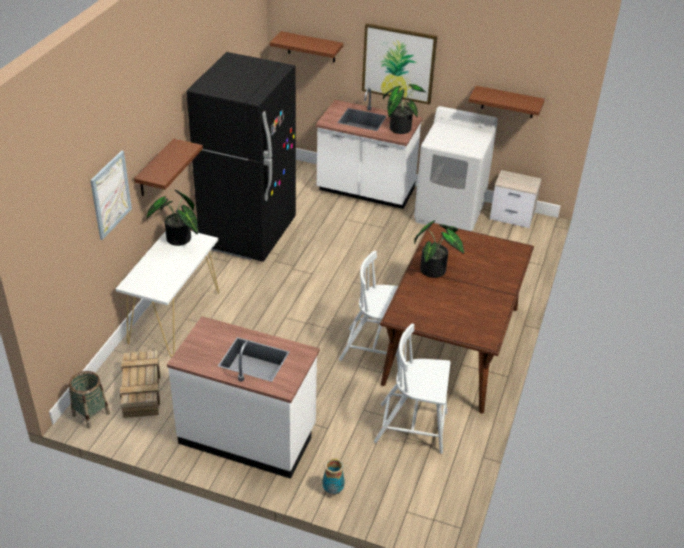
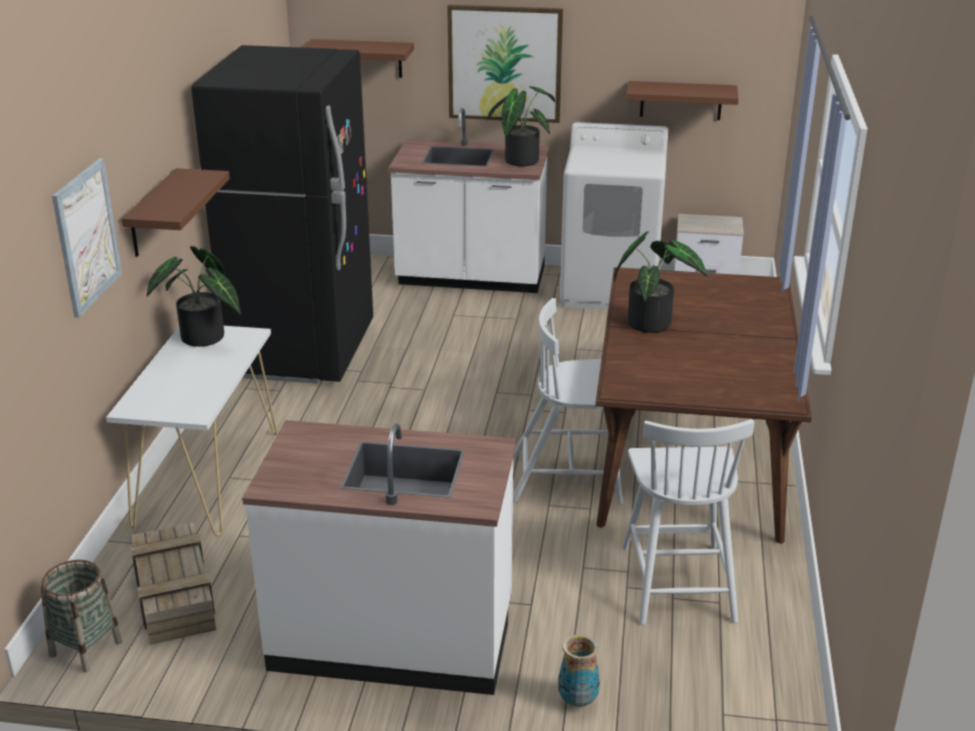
camera: 10 degrees left, 10 degrees down
(413, 428) = (677, 581): white chair -> white chair turned 90 degrees counterclockwise

